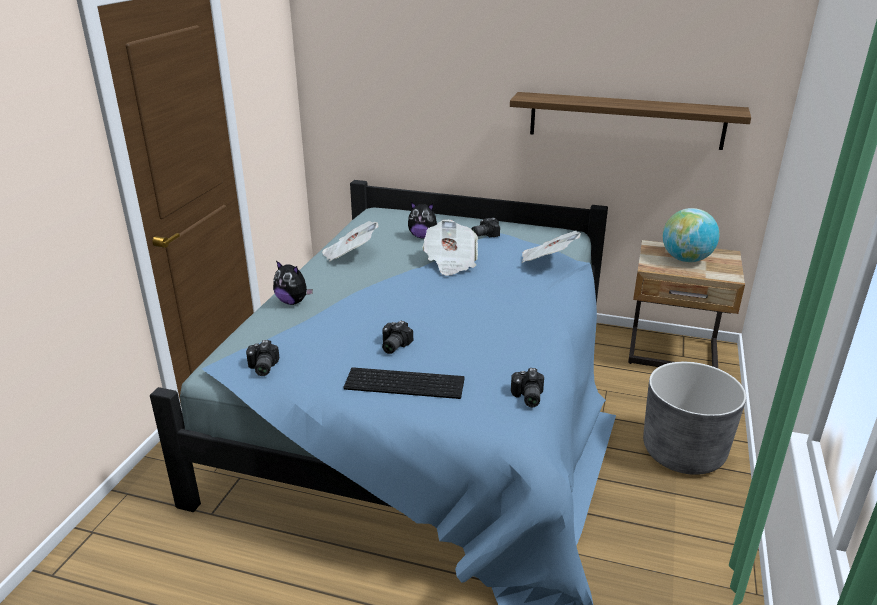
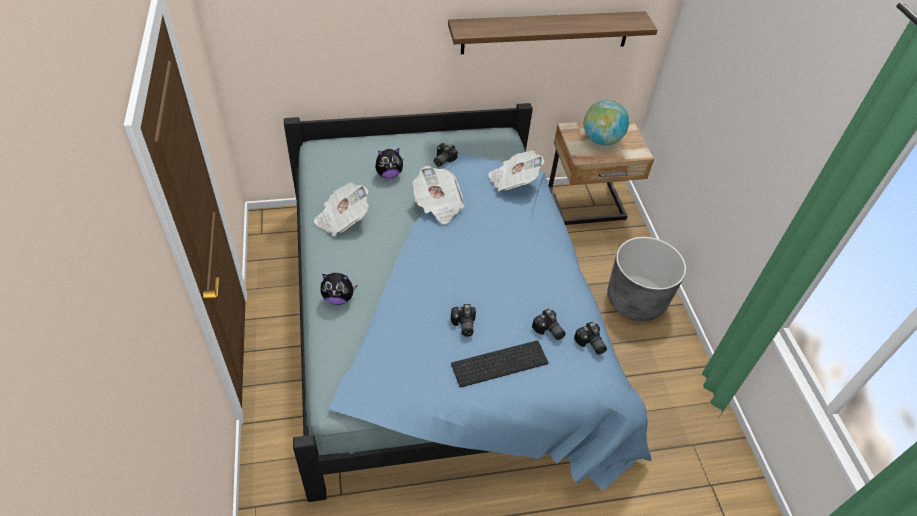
camera: 30 degrees left, 20 degrees up
(261, 368) = (379, 389): camera -> camera (548, 331)

